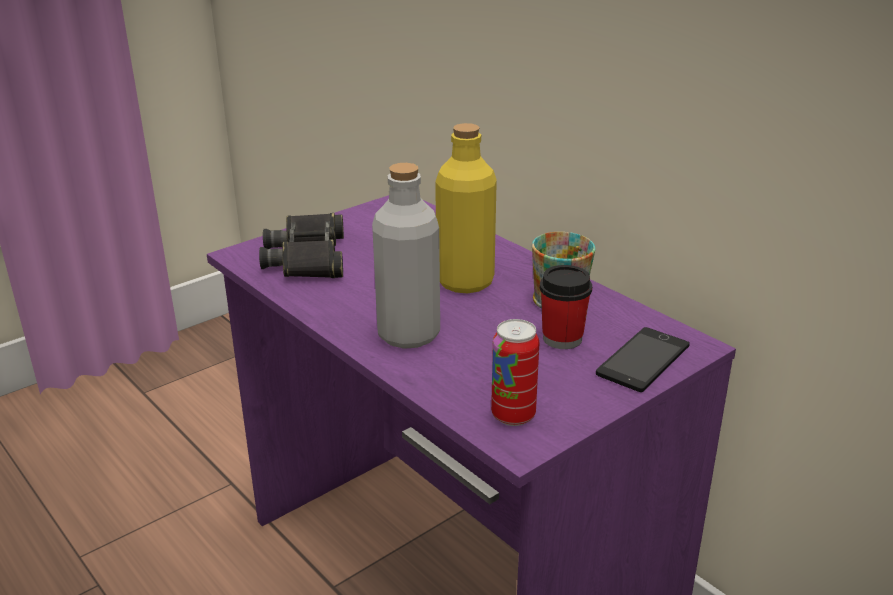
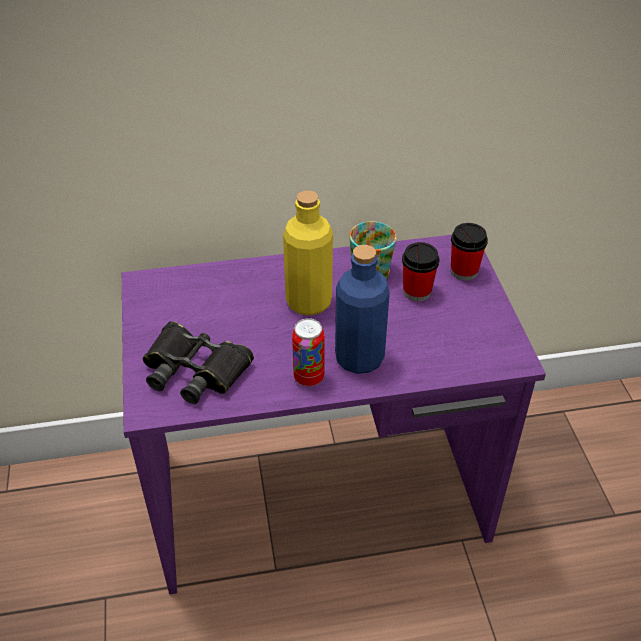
camera: 60 degrees left, 15 degrees up
(408, 334) = (359, 358): grey bottle -> blue bottle
(513, 416) = (487, 350): can -> can (309, 377)
(643, 360) = (464, 271): phone -> cup

